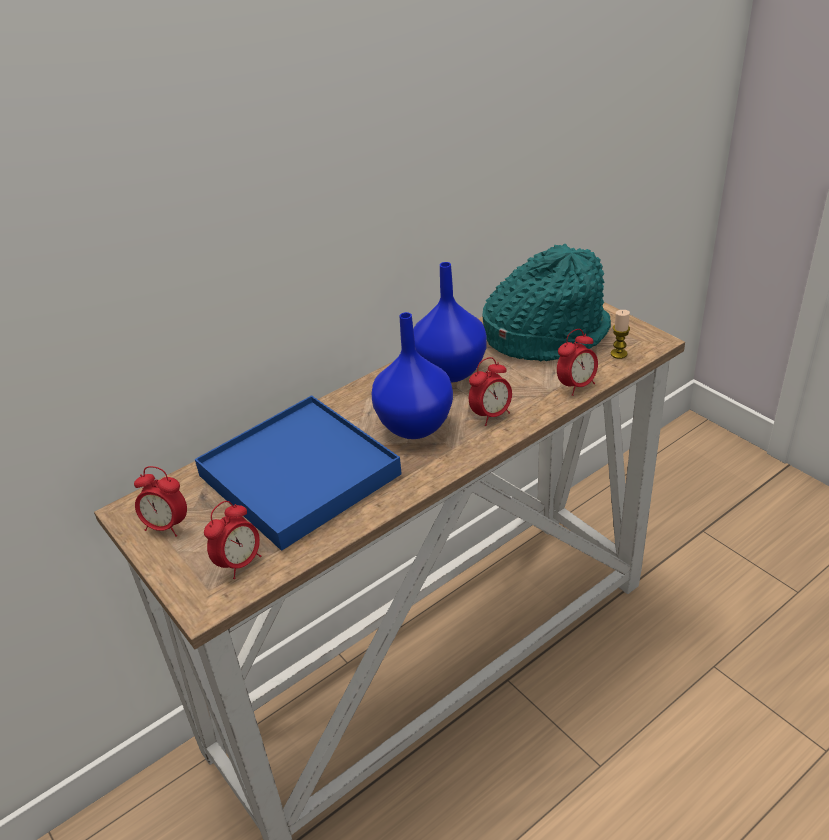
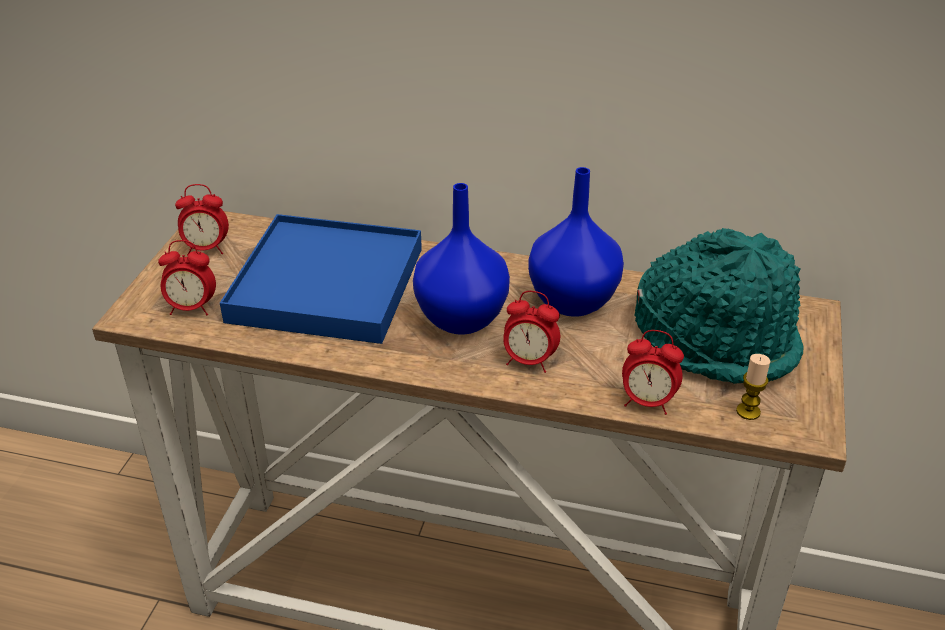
camera: 50 degrees right, 0 degrees up
(167, 526) = (206, 249): alarm clock -> alarm clock turned 75 degrees counterclockwise

